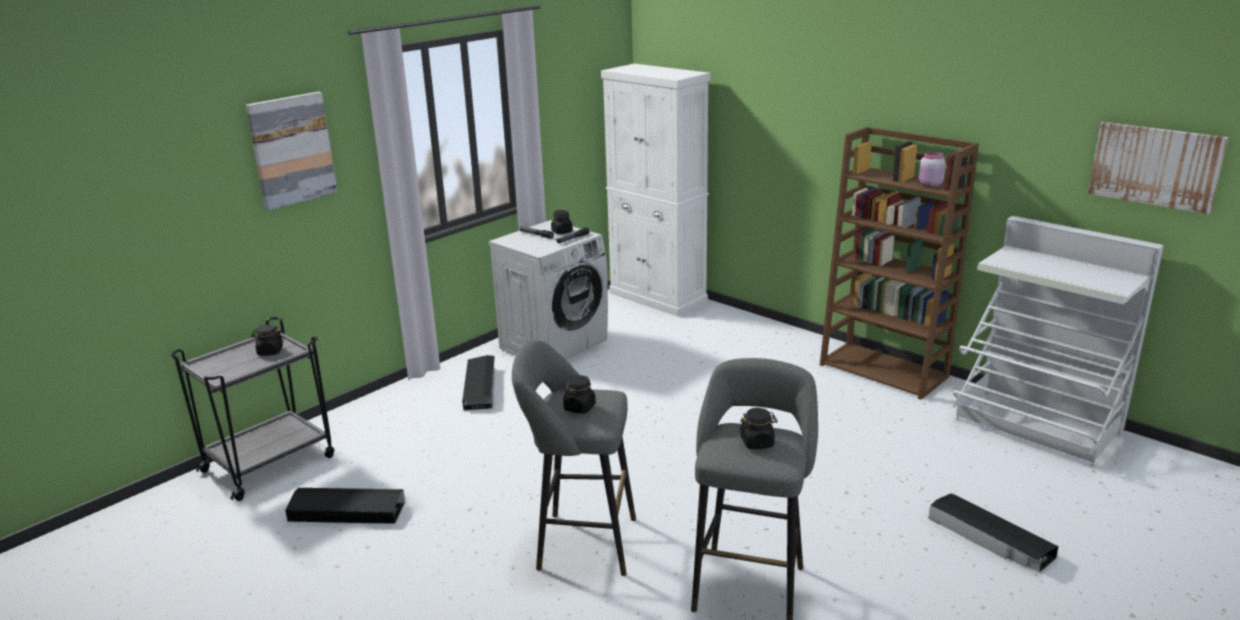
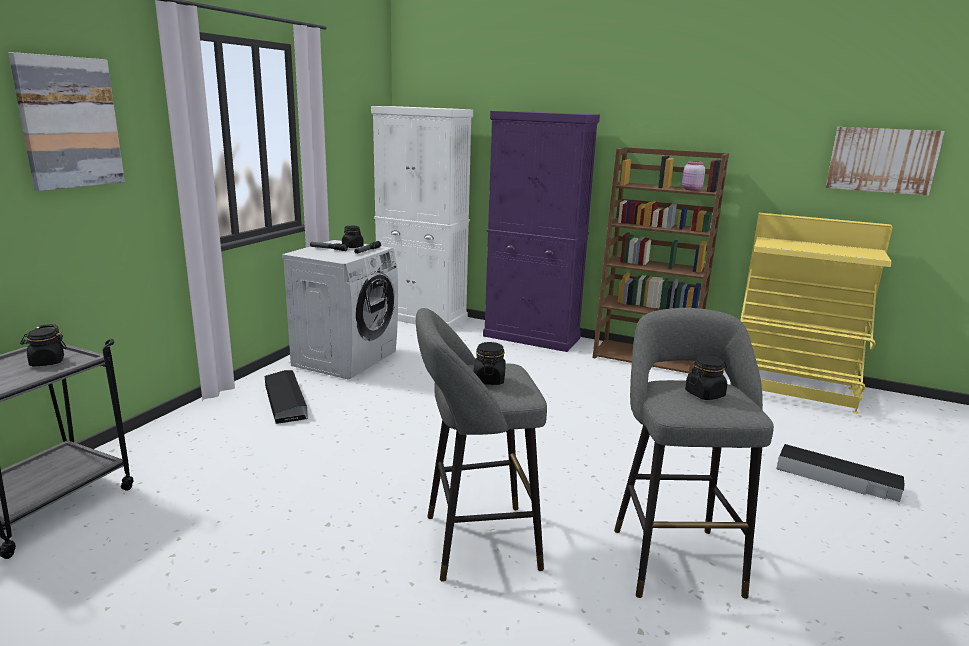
camera: 20 degrees left, 5 degrees down
(346, 512) = (170, 550): black storage box -> none
(766, 332) = (532, 337): none -> purple cabinet
(1033, 429) = (791, 390): white shoe rack -> yellow shoe rack

